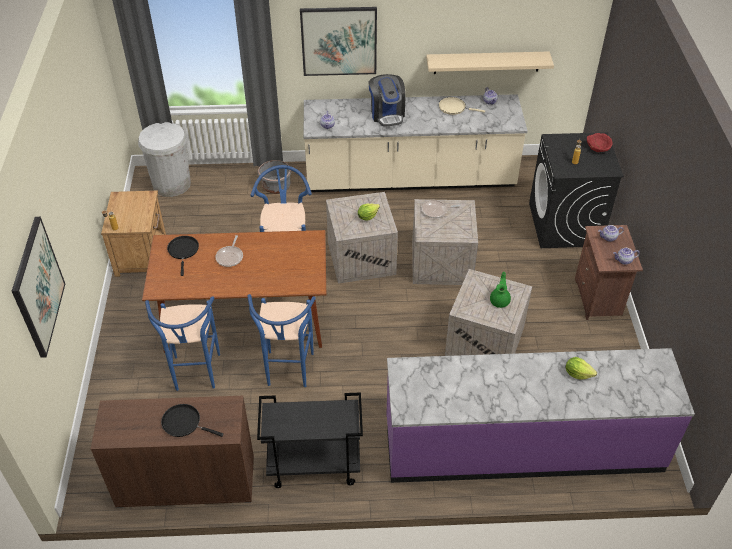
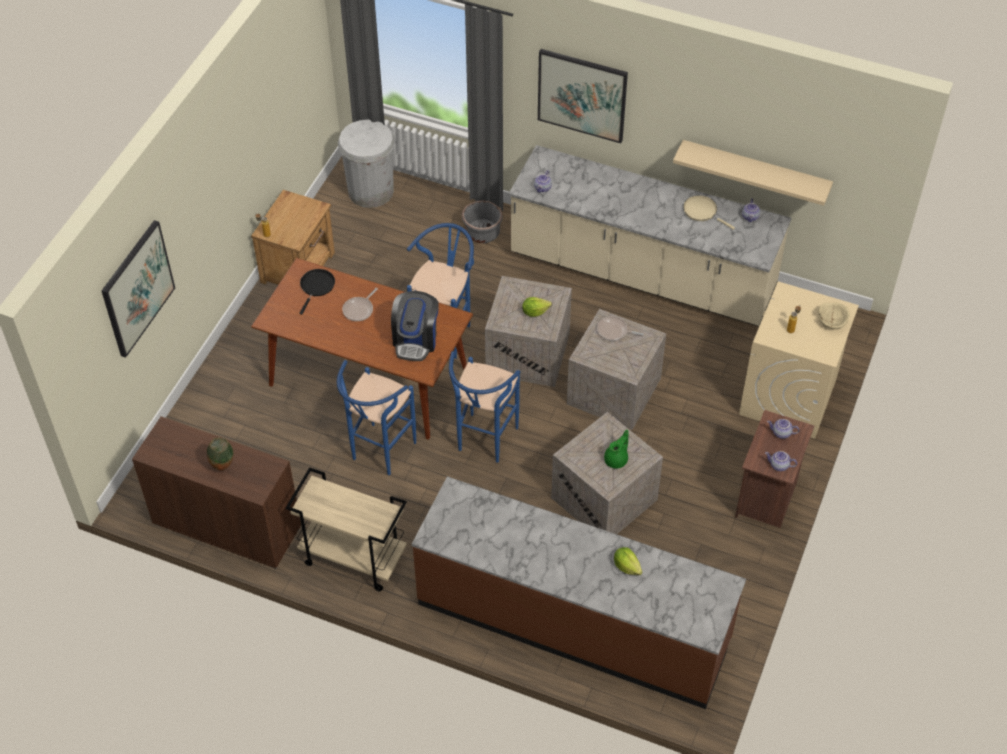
camera: 25 degrees right, 5 degrees up
(184, 423) = (223, 467): black frying pan -> vase
(196, 376) = (287, 423): blue stool -> blue stool (484, 443)
(313, 466) = (352, 558): black cart -> beige cart
(387, 114) = (619, 194): coffee machine -> coffee machine (415, 340)
(522, 445) = (573, 621): purple counter -> brown counter
(565, 225) = (788, 396): black washing machine -> beige washing machine
(598, 147) = (832, 321): red bowl -> beige bowl

